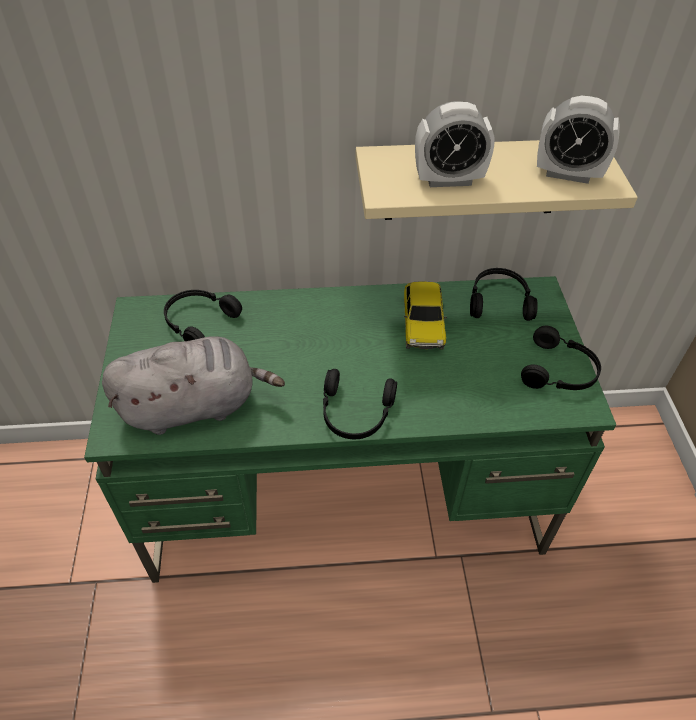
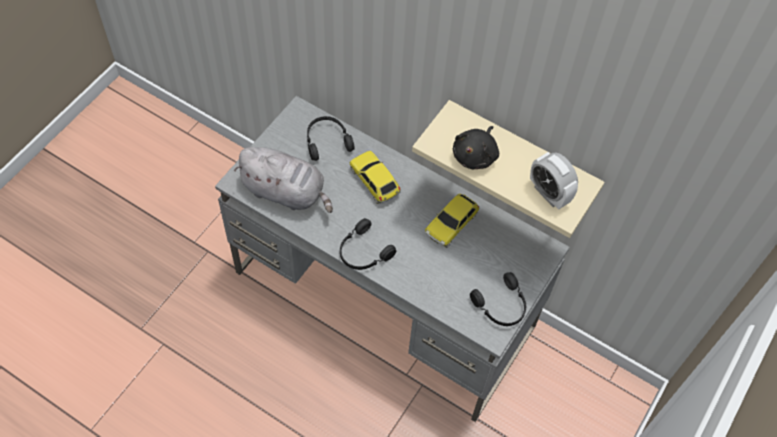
camera: 35 degrees right, 10 degrees up
(296, 332) = (375, 182): none -> toy car
(347, 495) = (385, 300): green desk -> grey desk
(448, 180) = (475, 155): alarm clock -> black plush toy
(499, 301) = (513, 239): black headphones -> none

